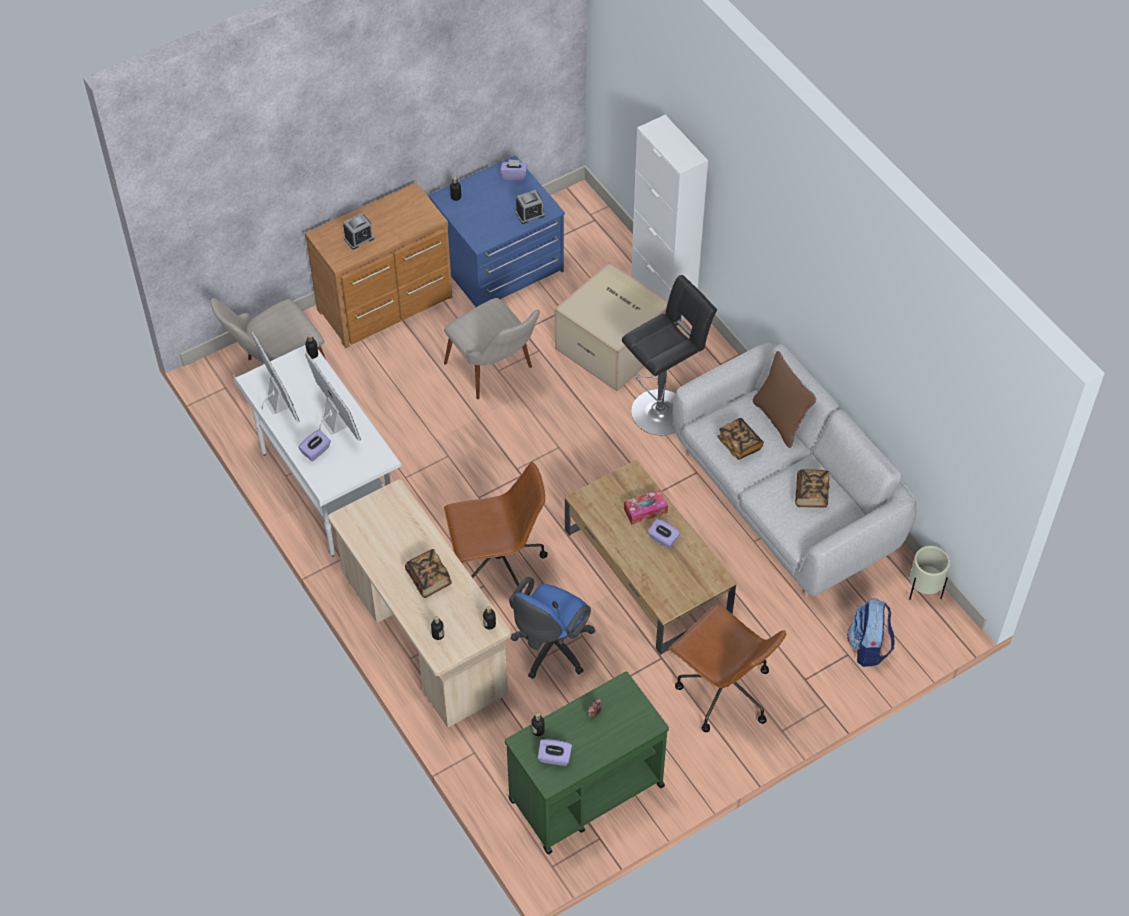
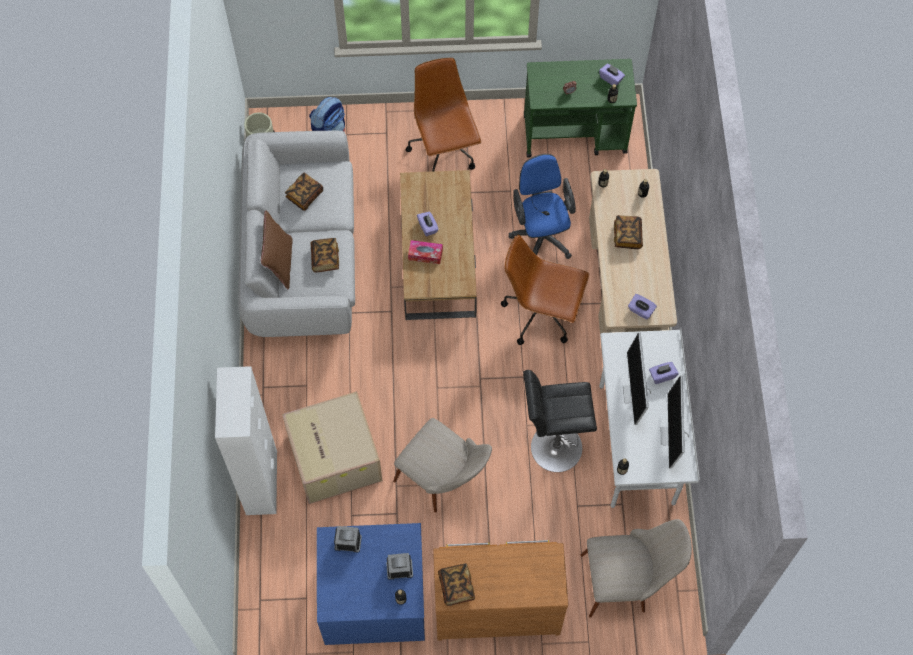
camera: 150 degrees left, 10 degrees up
(359, 238) = (522, 570): alarm clock -> alarm clock (399, 569)
(409, 203) = (456, 587): none -> book
(496, 374) = (444, 481): beige chair -> beige chair turned 135 degrees clockwise
(514, 175) = (333, 596): purple tissue box -> purple tissue box (641, 311)
(550, 649) = (541, 235): blue office chair -> blue office chair turned 75 degrees counterclockwise
(663, 410) = (336, 377): black stool -> black stool (552, 448)

